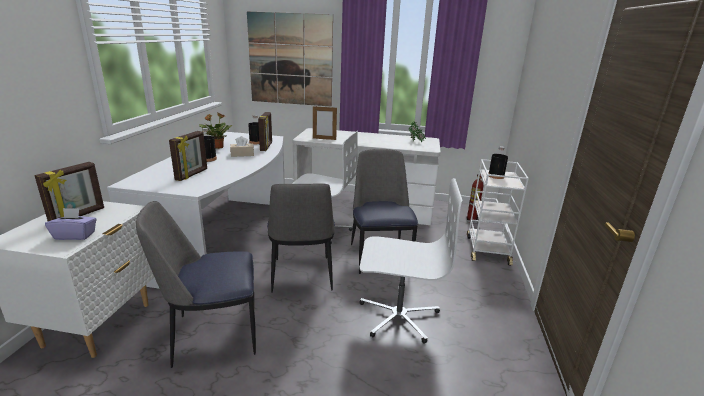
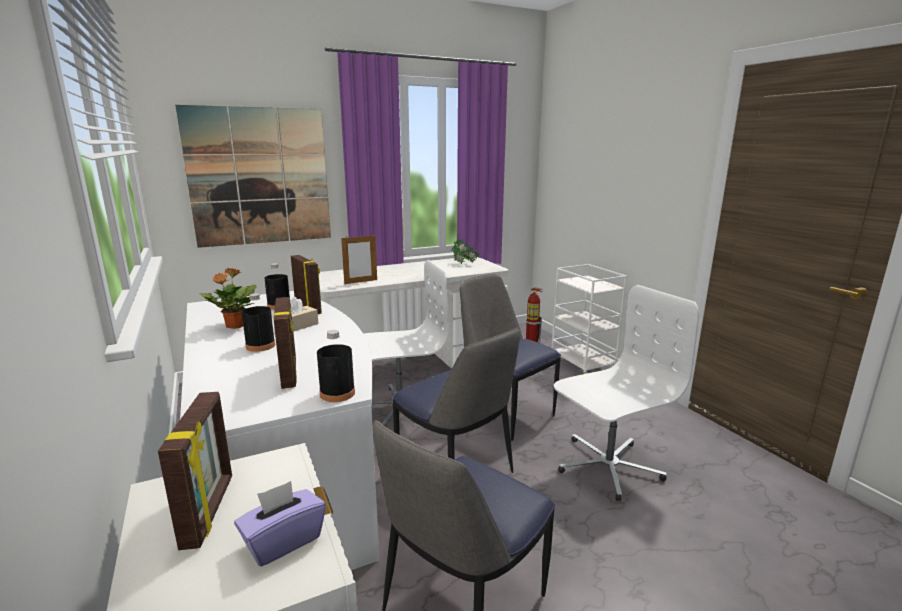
camera: 35 degrees left, 5 degrees down
(496, 176) = (582, 282): black bottle -> black bottle (337, 393)

